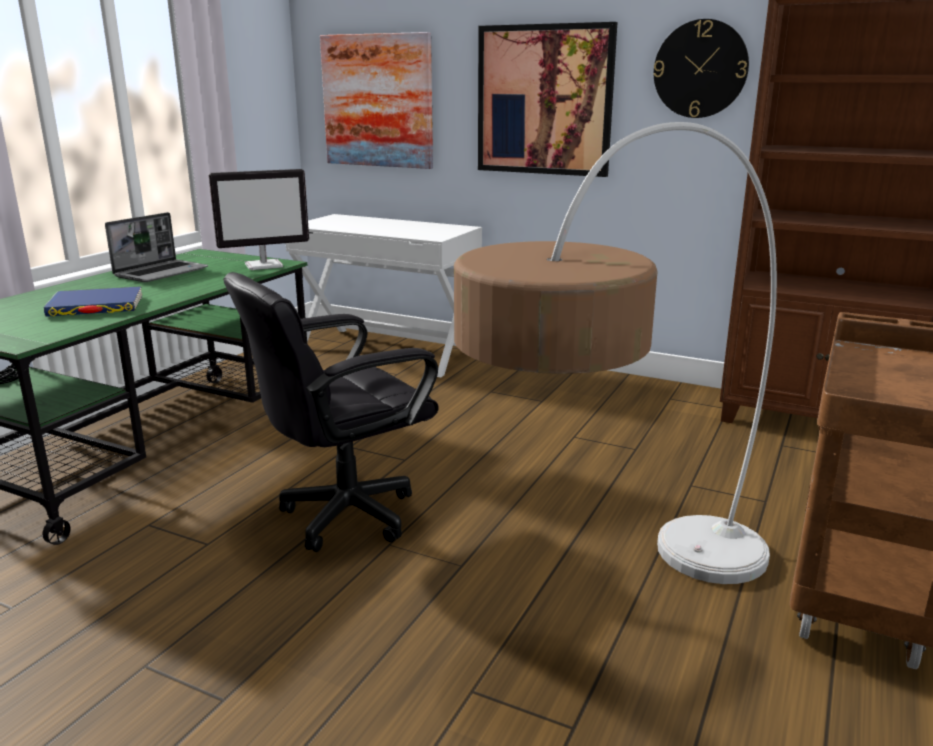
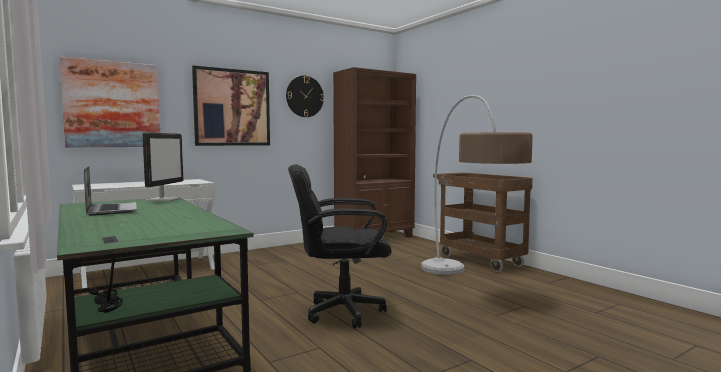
camera: 60 degrees left, 15 degrees down
(96, 307) = (170, 220): blue book -> none
(342, 520) = (340, 314): black office chair -> black office chair turned 90 degrees clockwise

